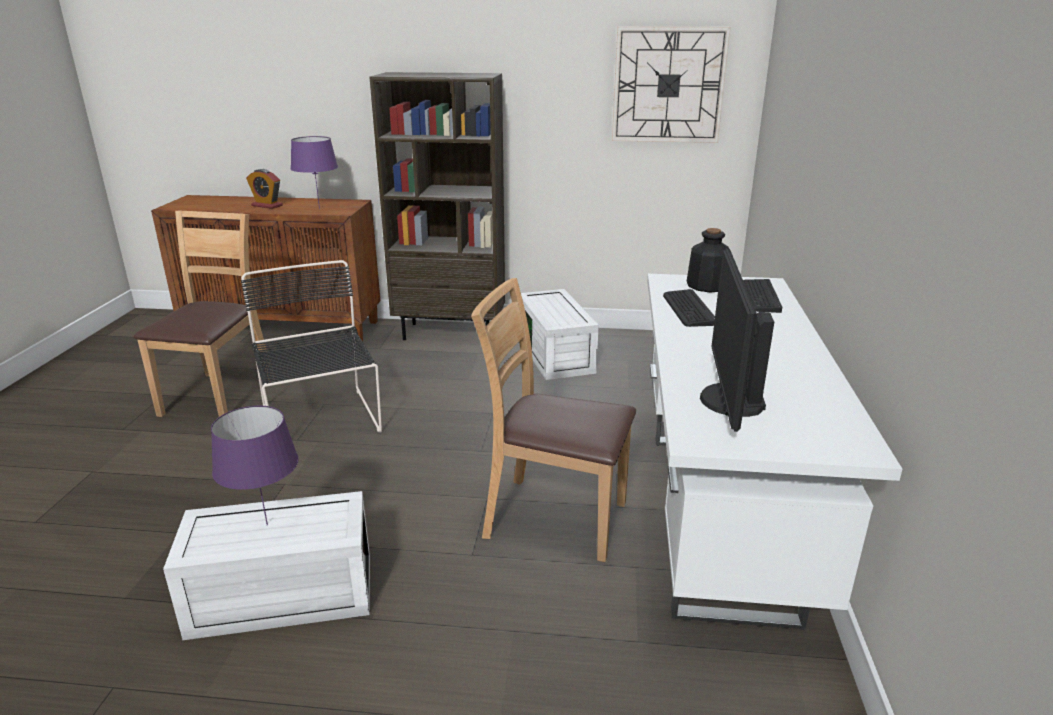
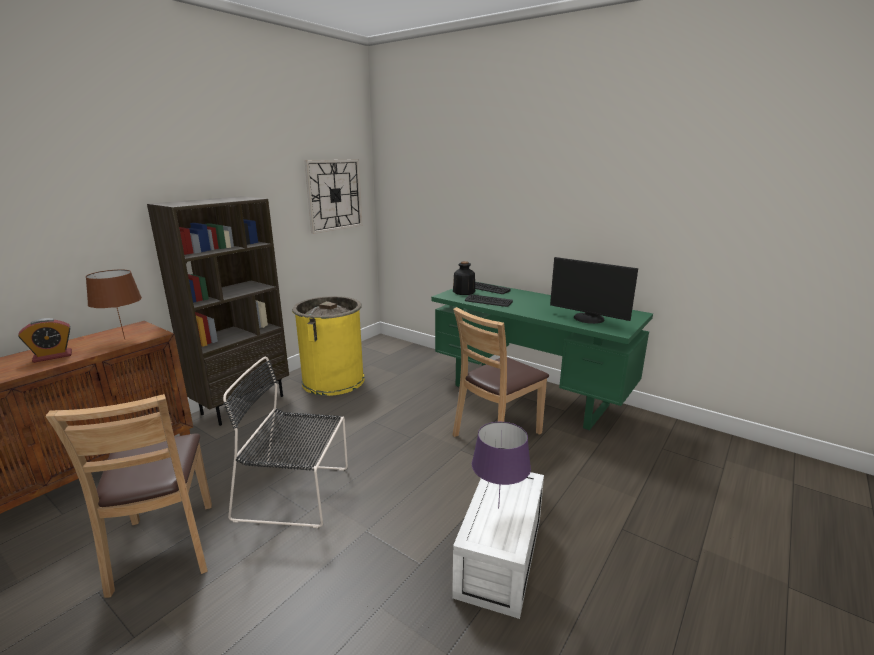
camera: 60 degrees left, 5 degrees down
(219, 396) = (165, 547): brown chair -> brown chair turned 150 degrees counterclockwise
(319, 209) = (125, 339): purple table lamp -> brown table lamp
(557, 355) = (333, 380): white storage box -> yellow trash can
(718, 519) = (530, 395): white desk -> green desk

